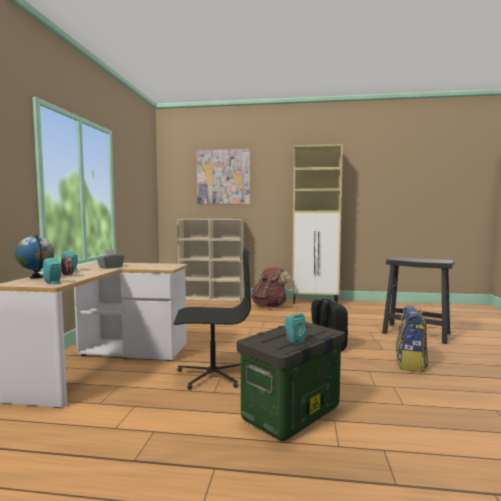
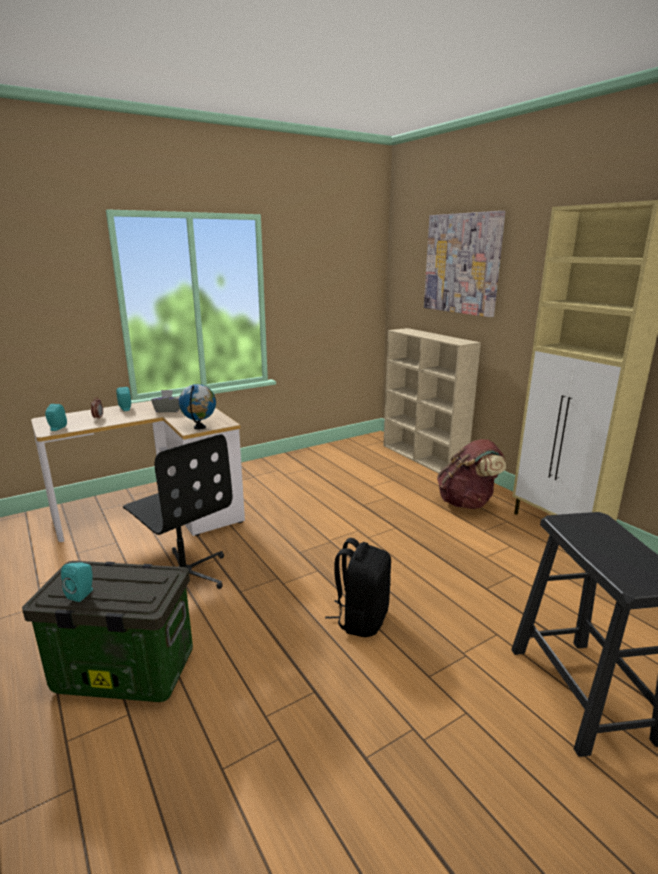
camera: 50 degrees right, 15 degrees up
(36, 277) = (79, 414): globe -> globe (200, 427)
(411, 364) = (395, 733): backpack -> none

